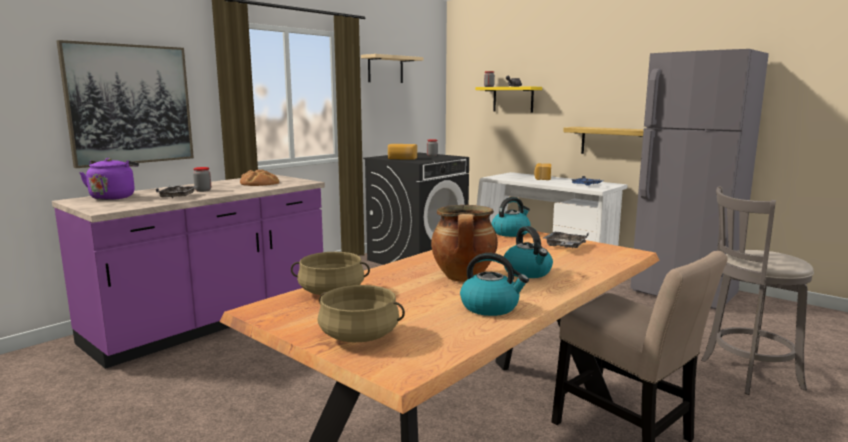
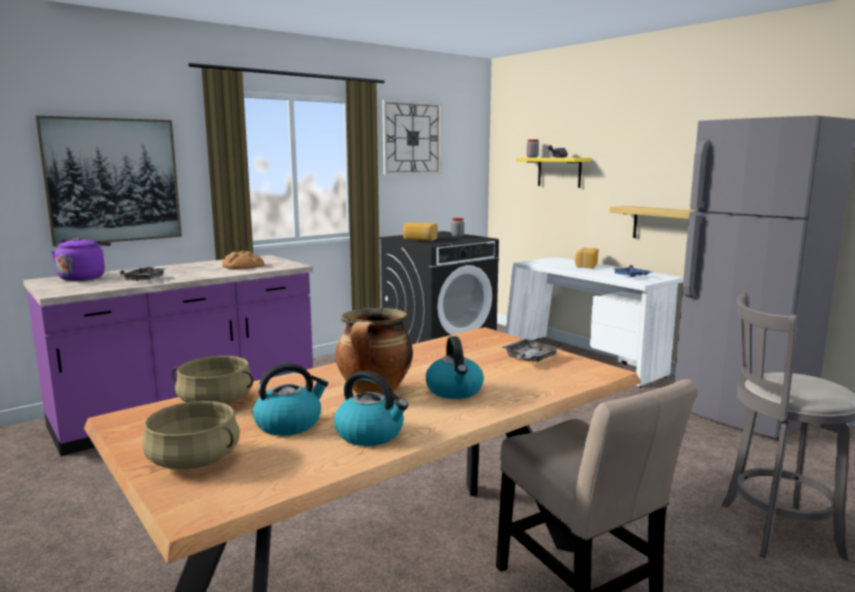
camera: 10 degrees right, 0 degrees up
(203, 190) = (177, 273): jar -> none
(385, 69) = (412, 138): beige shelf -> wall clock
(511, 233) = (482, 337): kettle -> kettle (289, 424)

